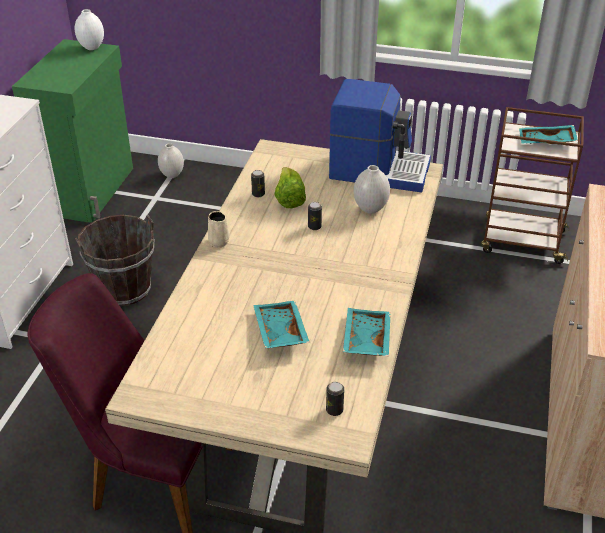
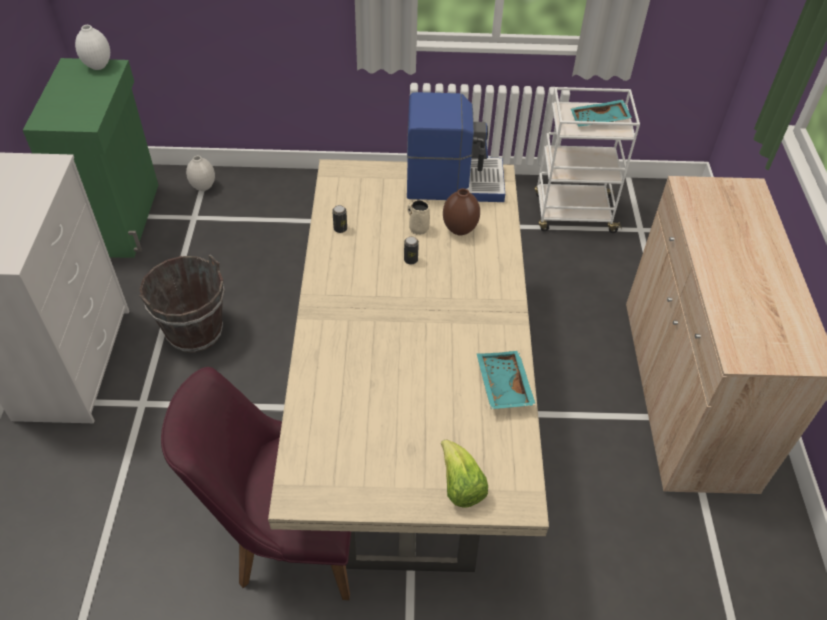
camera: 15 degrees left, 10 degrees up
(218, 241) = (317, 294): beige mug -> beige mug (418, 228)
(279, 332) = (415, 392): turquoise tray -> none
(289, 199) = (374, 230): lettuce -> lettuce (460, 485)
(334, 410) = (498, 473): can -> none
(370, 209) = (460, 230): white vase -> brown vase
(521, 241) = (573, 214): brown cart -> white cart

